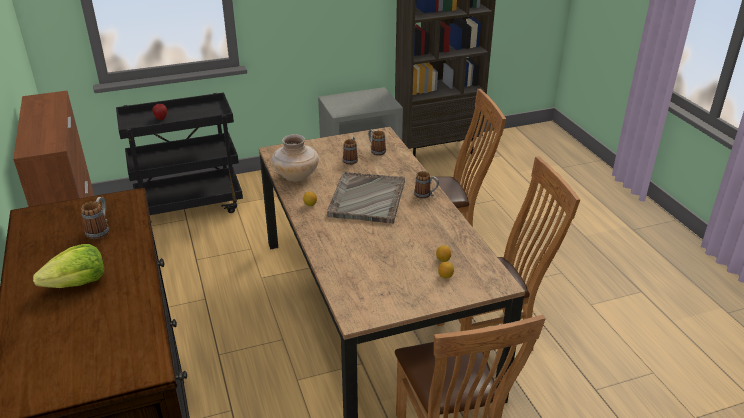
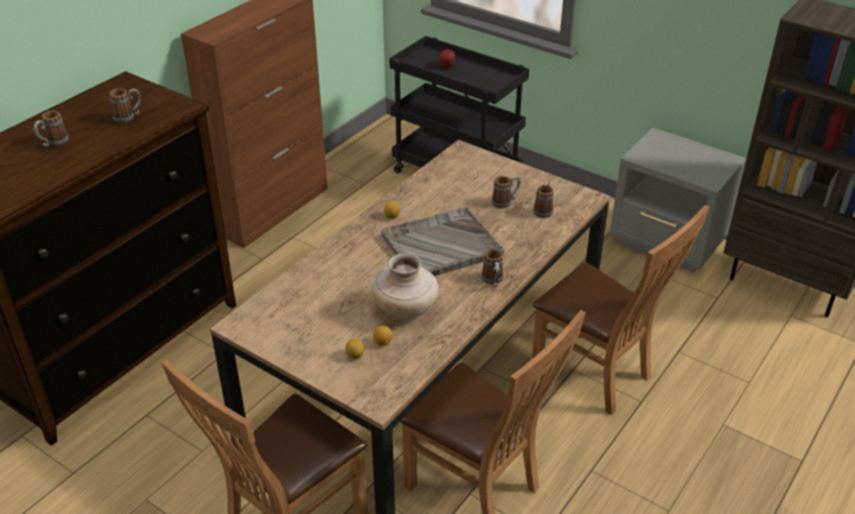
camera: 55 degrees right, 5 degrees up
(77, 284) = (53, 143): lettuce -> mug
(296, 176) = (431, 185): beige vase -> beige vase (405, 309)

